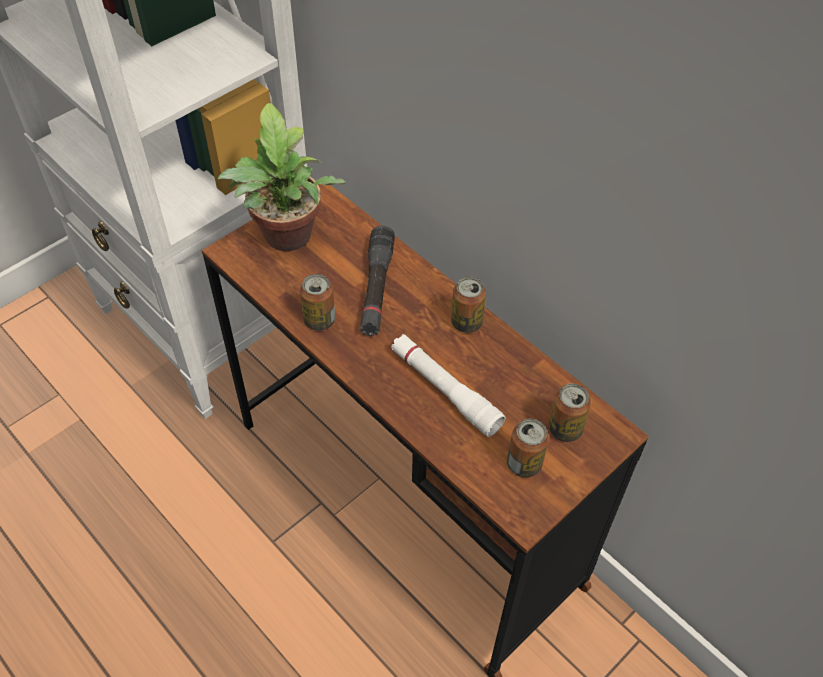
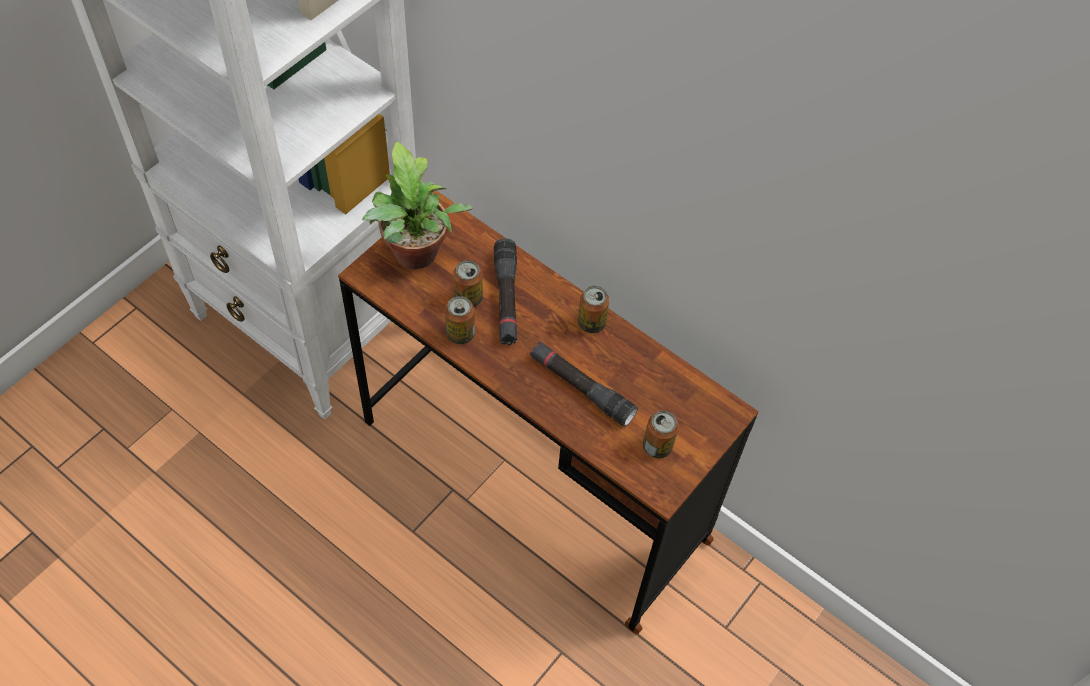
camera: 10 degrees left, 5 degrees up
(445, 390) = (581, 388): white flashlight -> black flashlight
(565, 429) = (688, 412): can -> can (468, 298)

